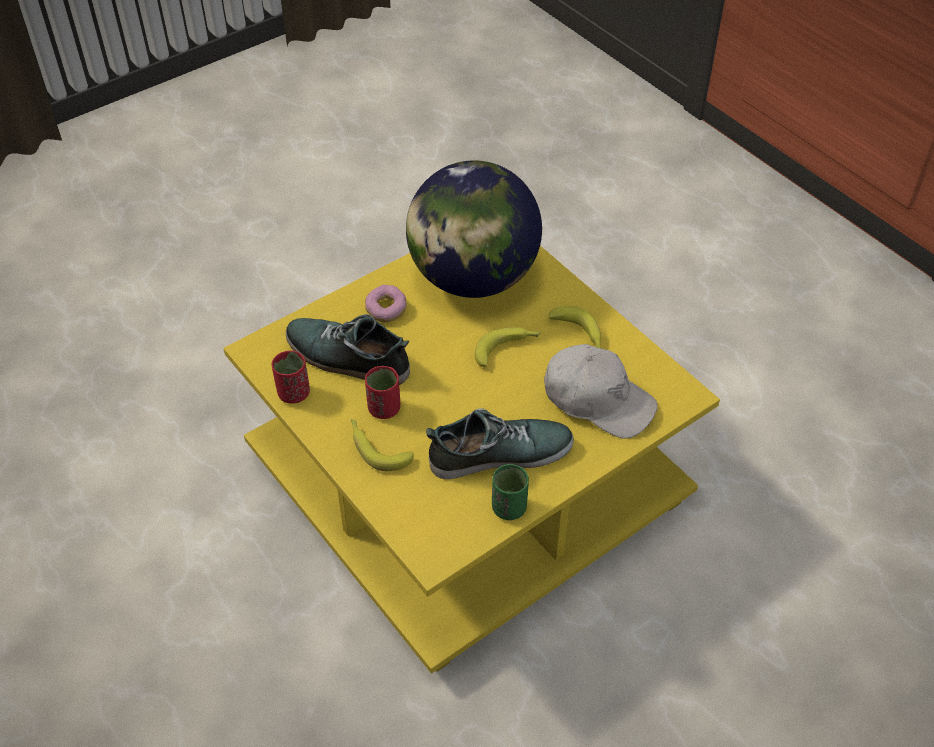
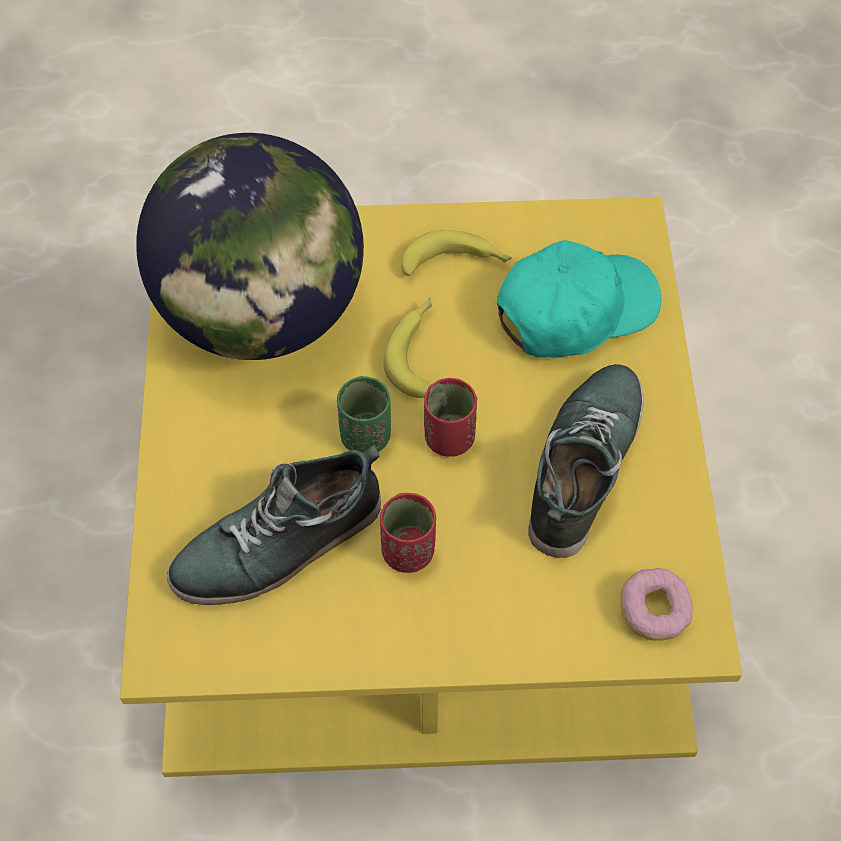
camera: 55 degrees left, 10 degrees up
(293, 393) = (291, 650): red cup -> red cup (449, 438)
(377, 448) = (470, 600): banana -> none
(386, 310) = (231, 446): donut -> donut (653, 611)
(509, 508) = (675, 506): green cup -> green cup (365, 436)
(598, 400) = (575, 310): white cap -> turquoise cap

